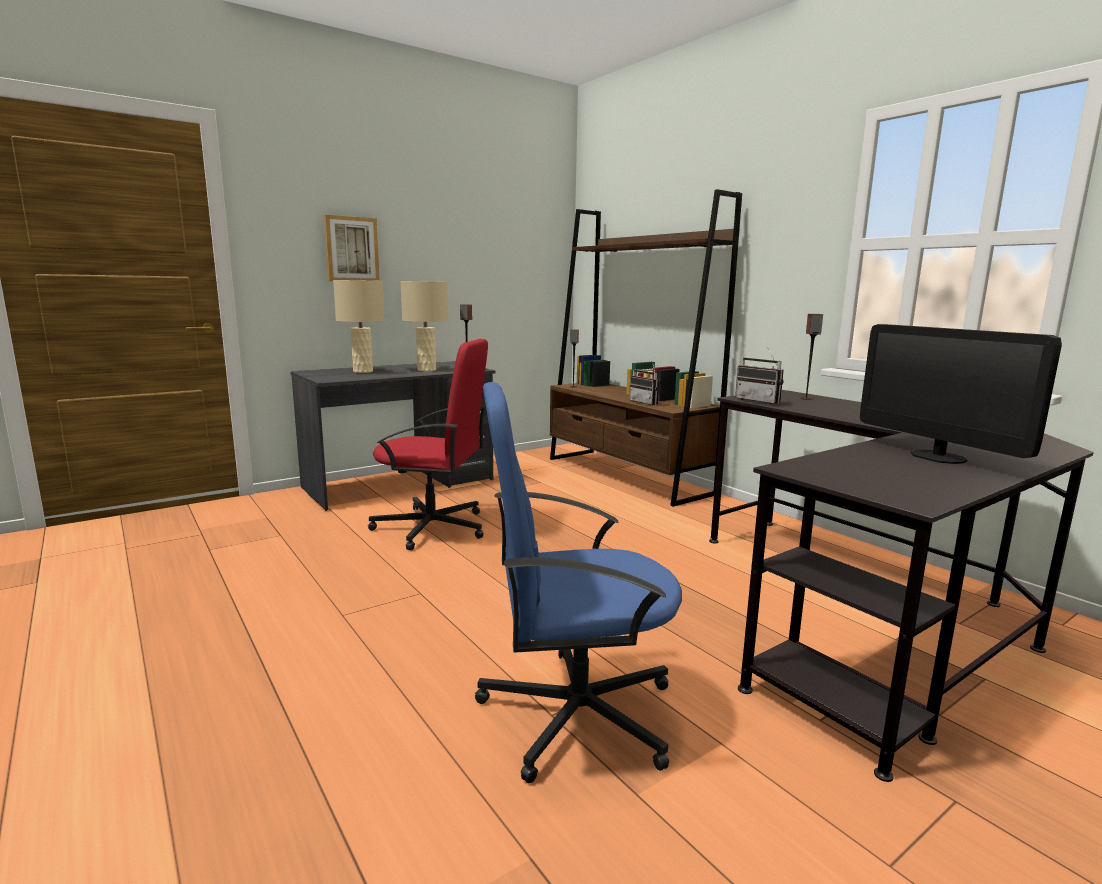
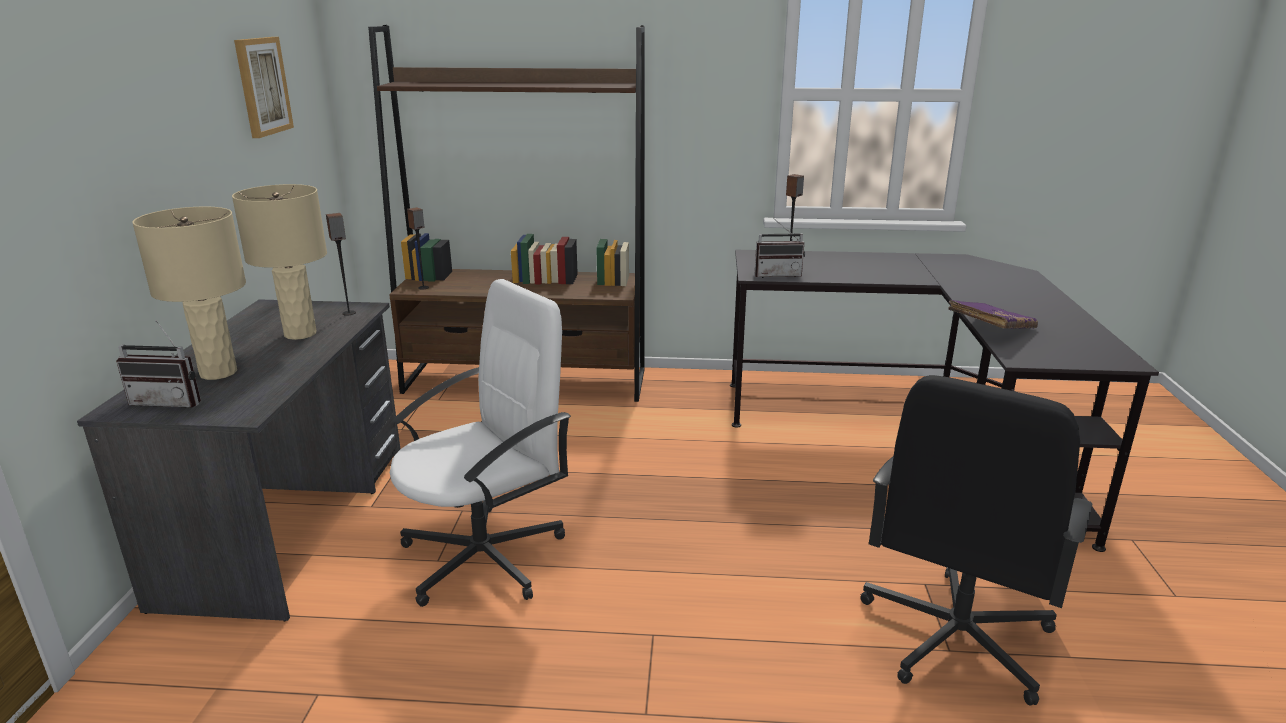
camera: 50 degrees left, 10 degrees up
(351, 249) = (100, 152): picture -> picture (262, 86)
(433, 528) = (485, 556): red office chair -> white office chair
(574, 713) = (954, 637): blue office chair -> black office chair
(646, 402) = (570, 291): radio -> radio (171, 401)
(837, 454) = (990, 329): none -> purple book
(938, 457) = (1021, 308): monitor -> none

